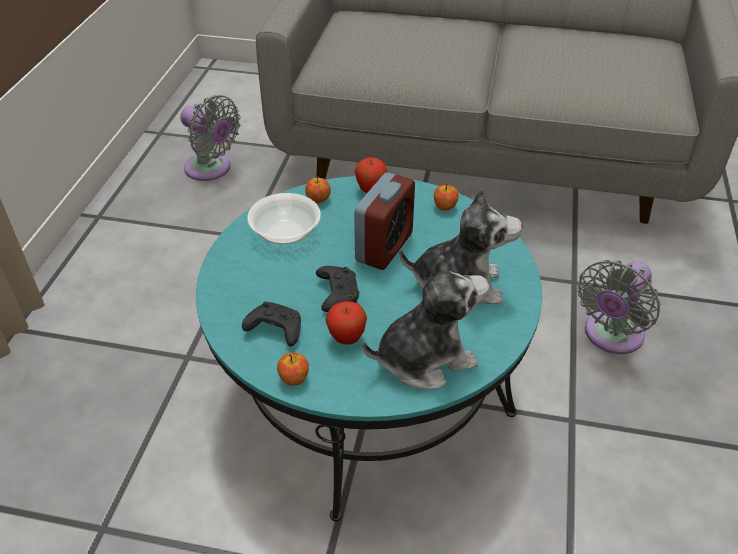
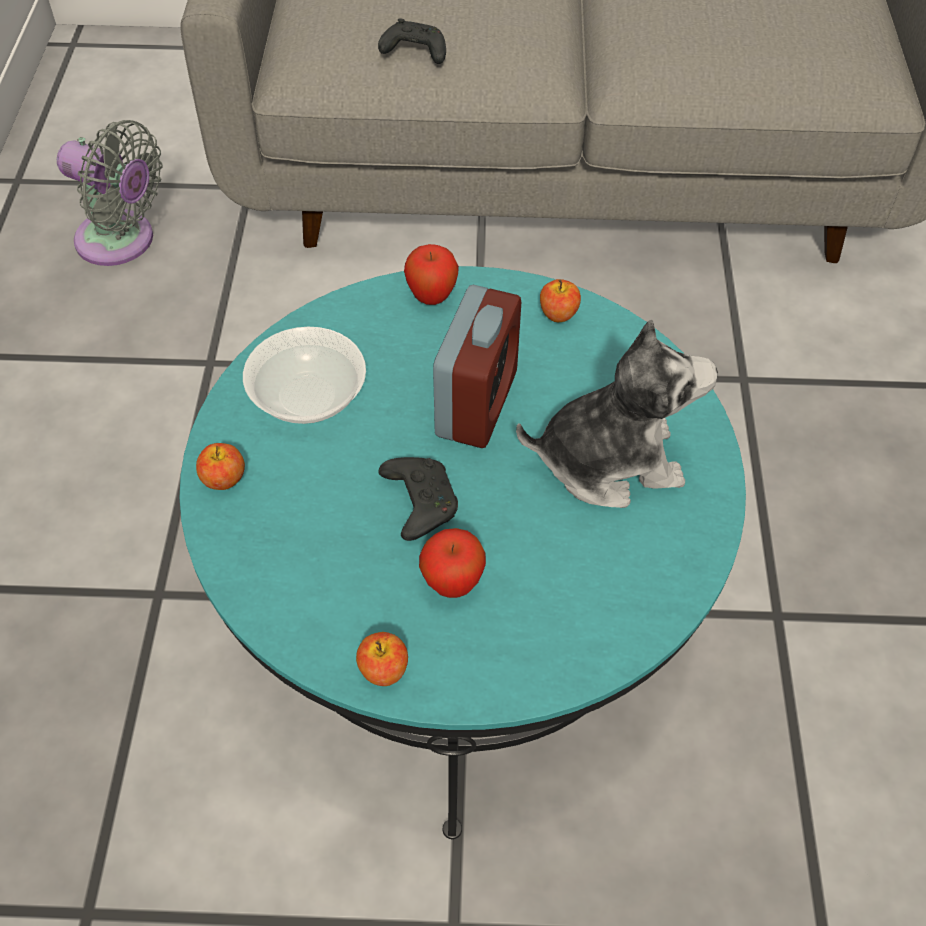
camera: 10 degrees left, 10 degrees up
(274, 329) = (331, 584): black game controller -> black game controller (413, 52)
(318, 199) = (348, 325): apple -> apple (224, 479)
(424, 358) = (583, 602): plush toy -> none
(610, 336) = (812, 466): grey fan -> none

